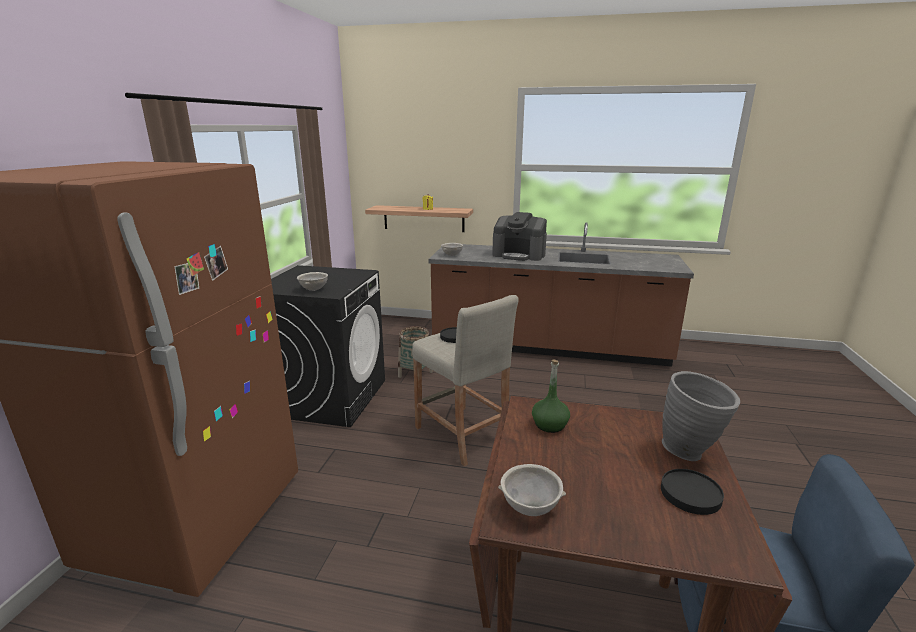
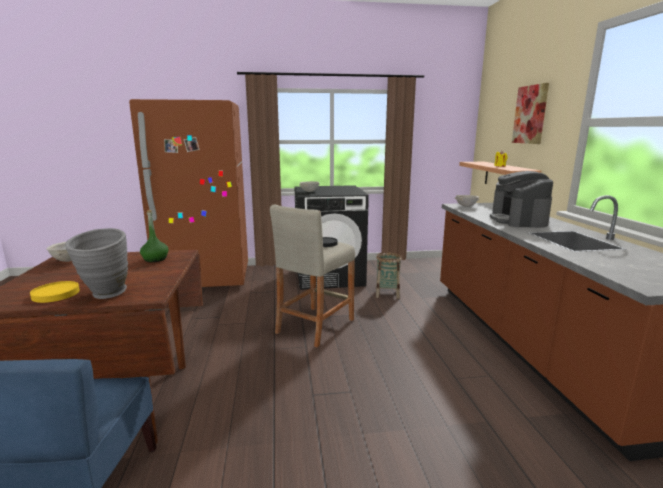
camera: 70 degrees right, 5 degrees down
(446, 157) = (530, 114): none -> picture
(691, 494) = (55, 294): black plate -> yellow plate

